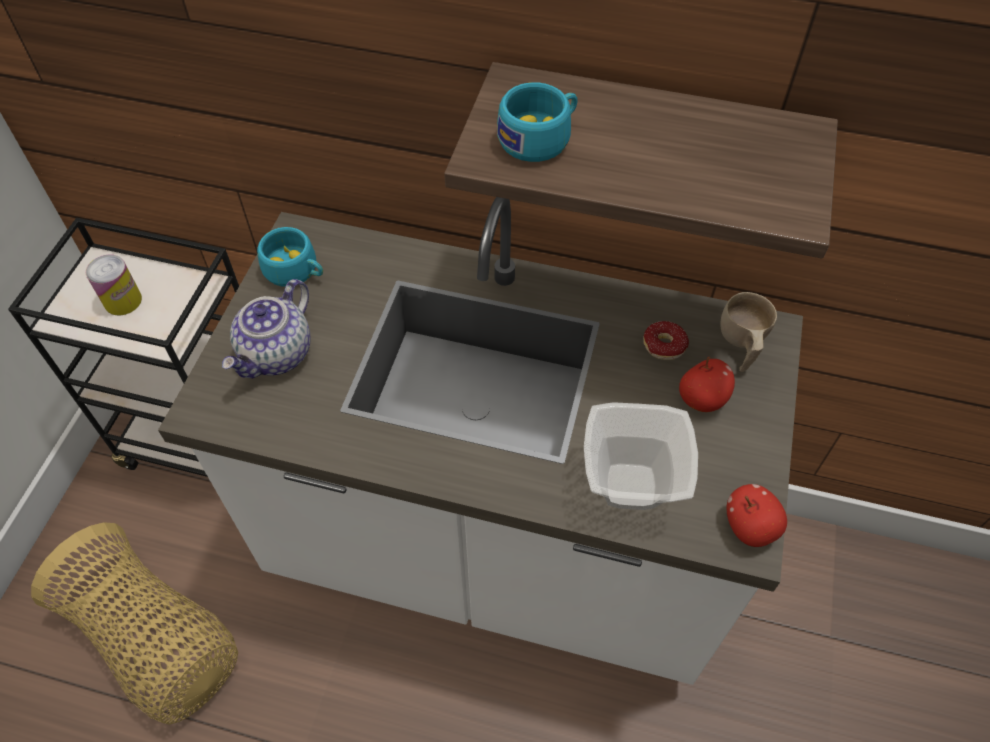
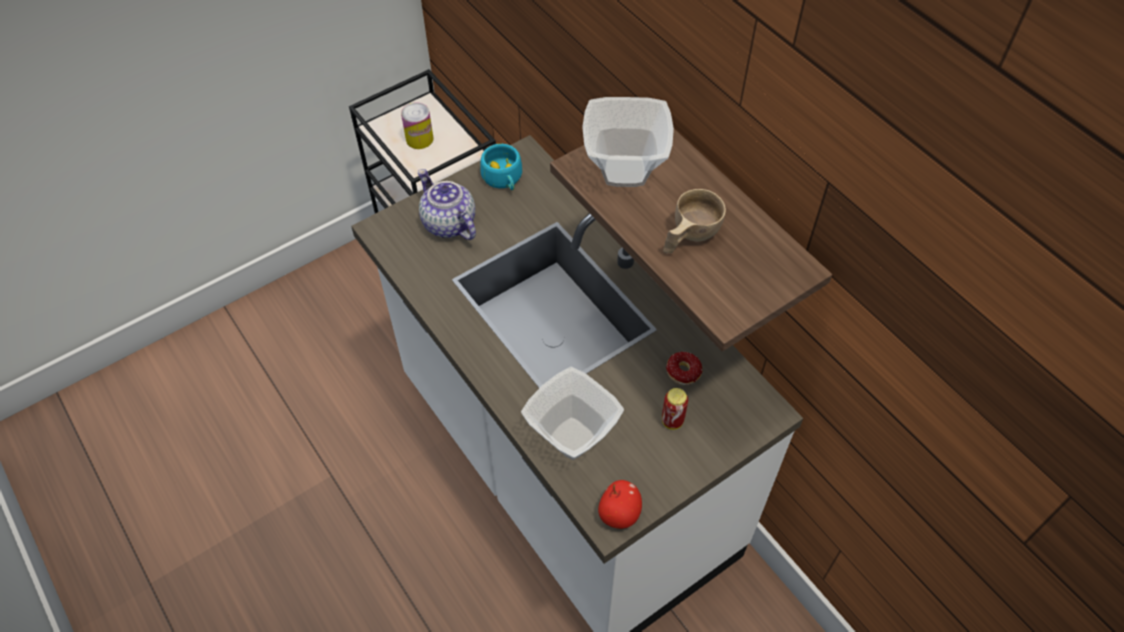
camera: 40 degrees right, 0 degrees up
(157, 641) = (321, 373): basket -> none
(277, 354) = (448, 223): teapot -> teapot turned 75 degrees clockwise
(540, 137) = (626, 173): turquoise cup -> bowl
(702, 399) = (672, 421): apple -> can
(740, 345) = (736, 406): beige cup -> beige cup (688, 237)

